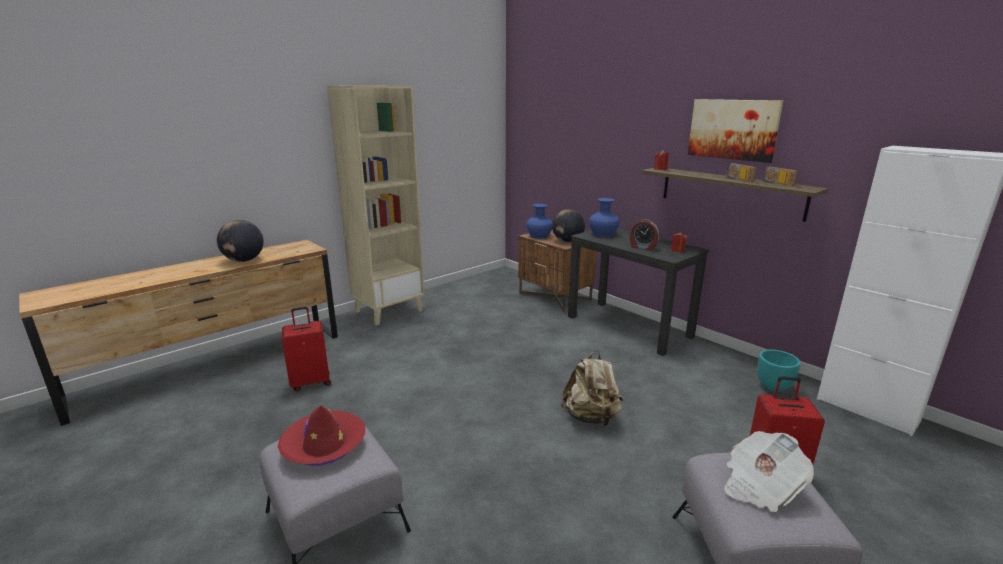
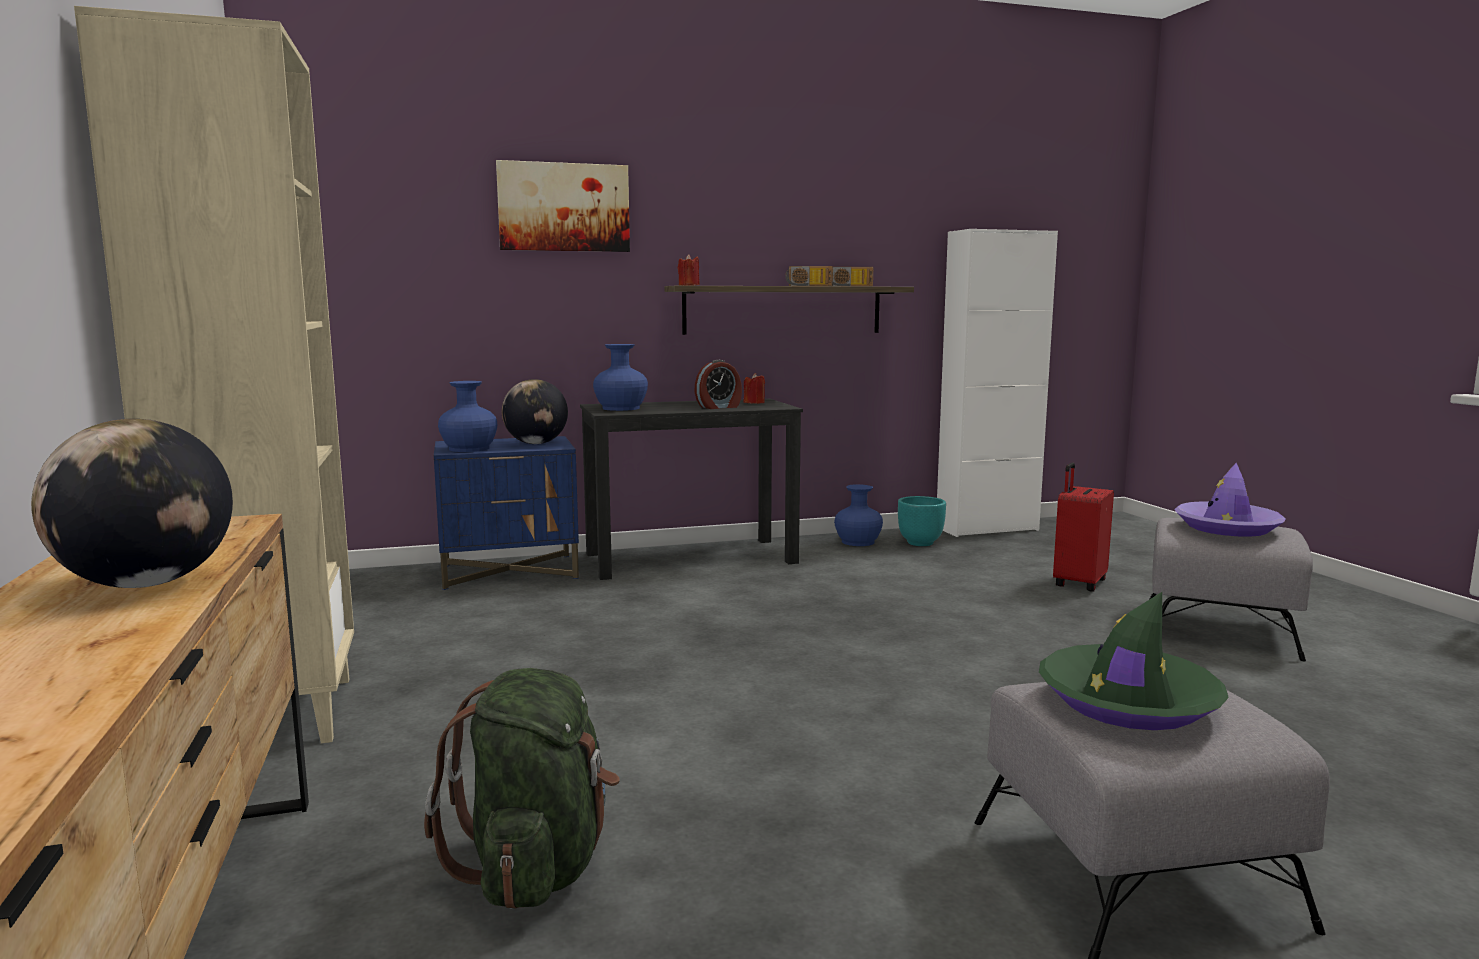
camera: 65 degrees left, 10 degrees down
(311, 382) = (536, 866): red suitcase -> green backpack
(324, 445) = (1128, 702): red hat -> green hat
(555, 297) = (510, 571): brown nightstand -> blue nightstand
(591, 417) = (922, 630): beige backpack -> none
(733, 129) = (774, 221): picture -> picture (564, 207)
(737, 365) = (858, 542): none -> blue vase
(760, 486) = (1227, 527): newspaper -> purple hat

